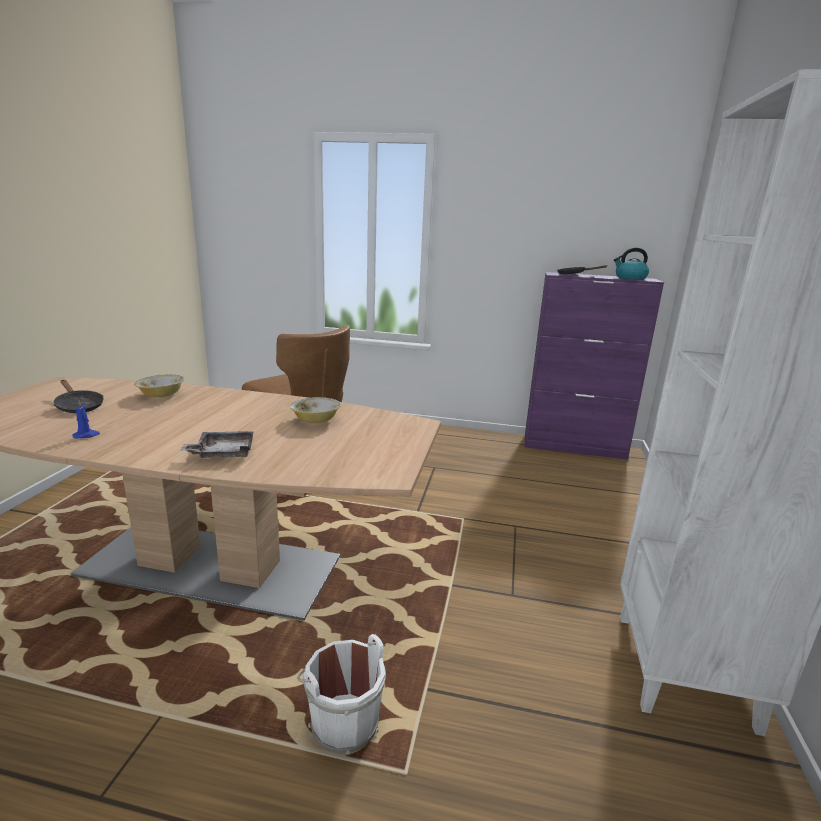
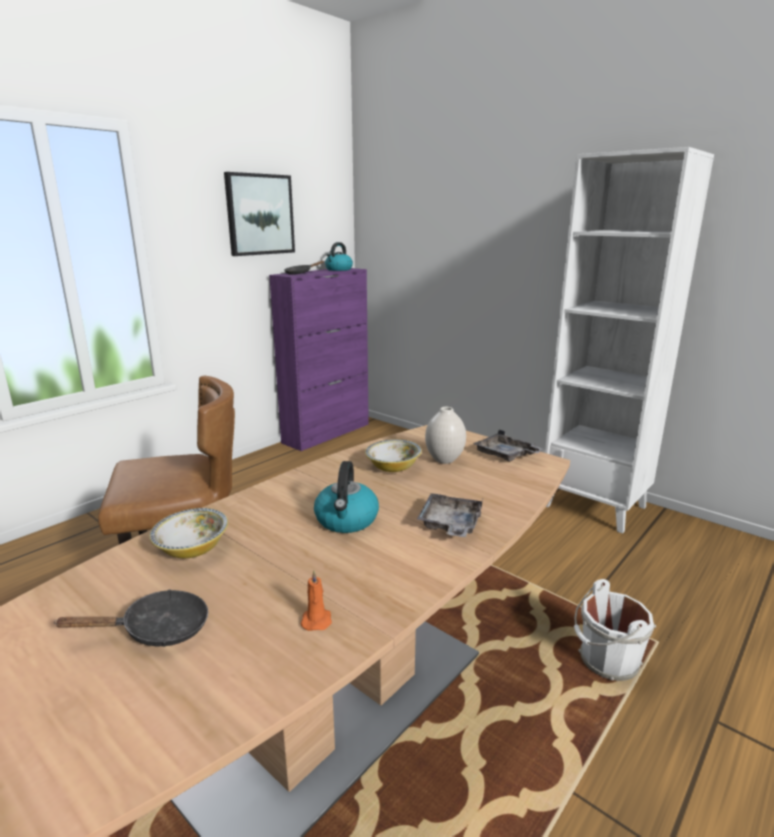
camera: 60 degrees left, 0 degrees up
(86, 435) = (316, 619): blue candle -> orange candle
(214, 422) = (347, 520): none -> kettle
(349, 435) = (444, 460): none -> white vase
(387, 457) = (506, 455): none -> grey tray
(549, 213) = (260, 214): none -> picture

